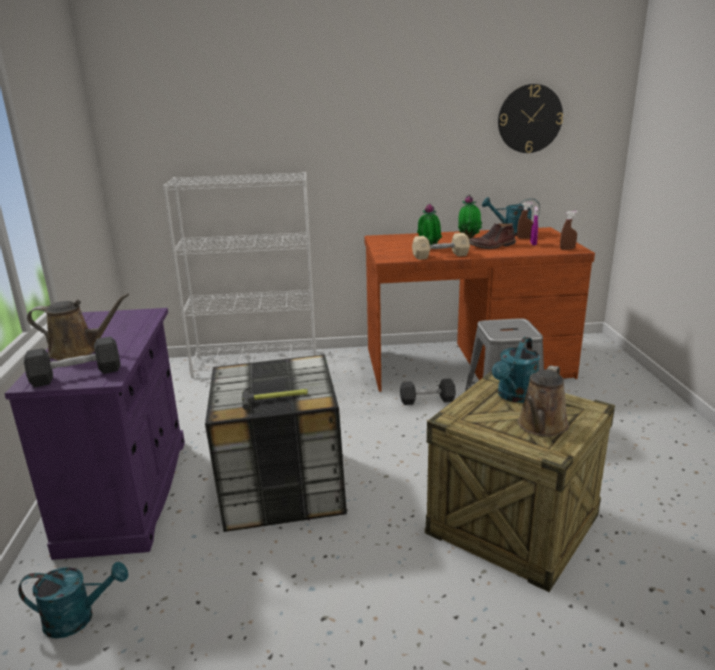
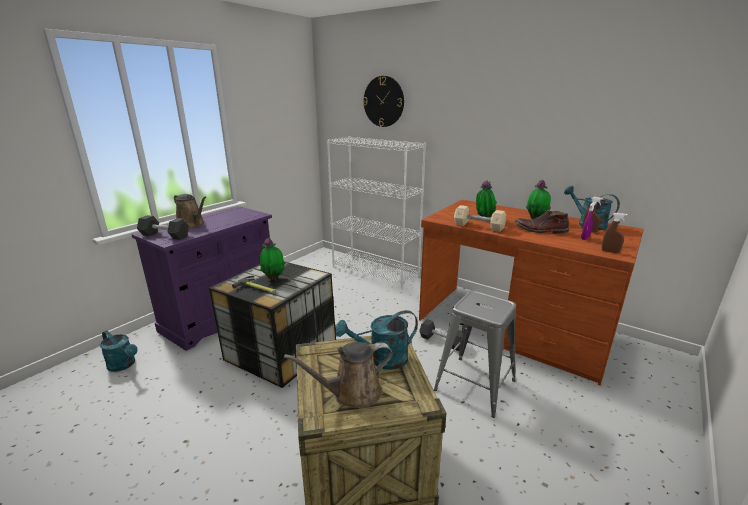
camera: 40 degrees right, 0 degrees up
(269, 382) = (274, 278): none -> potted plant
(529, 119) = (638, 114): wall clock -> wall clock (383, 101)

